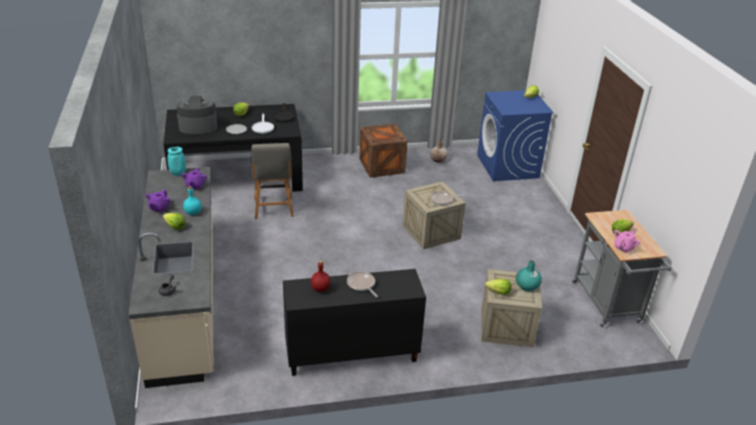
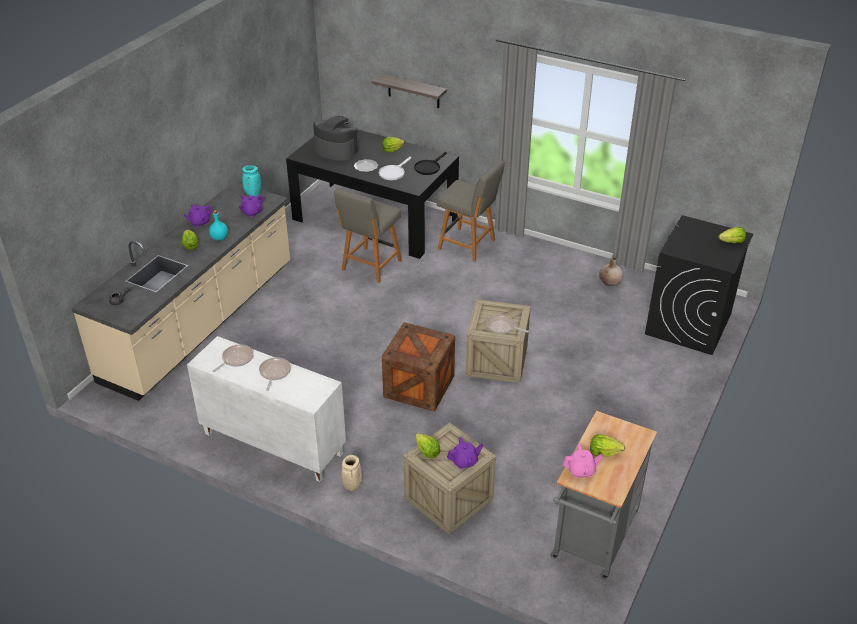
camera: 40 degrees right, 5 degrees up
(247, 60) = (413, 91): none -> shelf
(320, 289) = (236, 359): red bottle -> frying pan
(325, 170) = (468, 245): none -> grey chair
(351, 355) = (272, 444): black cabinet -> white cabinet
(382, 166) = (534, 264): crate -> crate (419, 387)
(440, 352) = (352, 486): none -> beige vase
(508, 166) = (688, 324): blue washing machine -> black washing machine
(527, 286) = (464, 461): turquoise vase -> purple teapot

